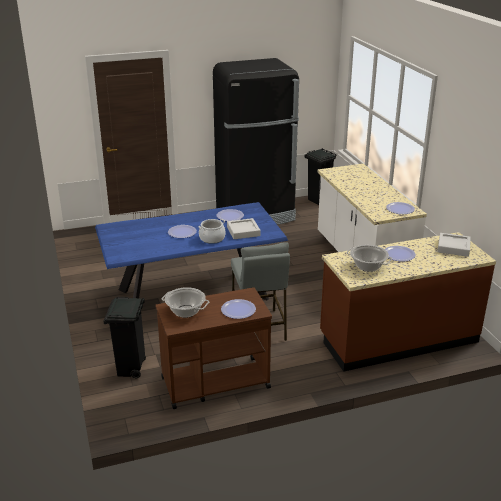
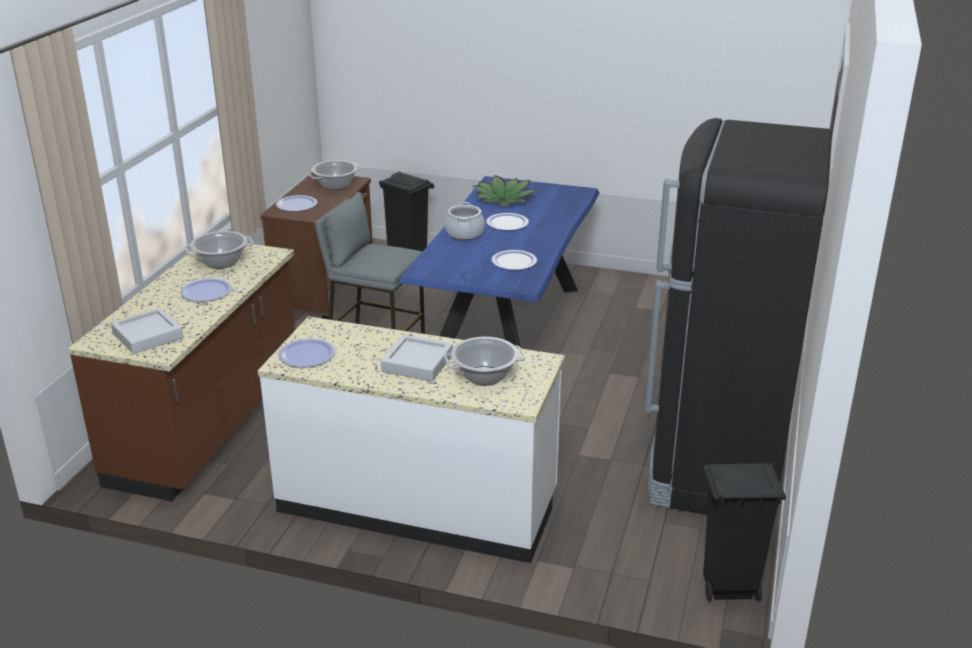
camera: 125 degrees right, 0 degrees up
(145, 244) = (503, 199): none -> potted plant
(243, 231) = (455, 256): grey tray -> grey tray (417, 363)
(354, 176) = (485, 376): none -> cooking pot

